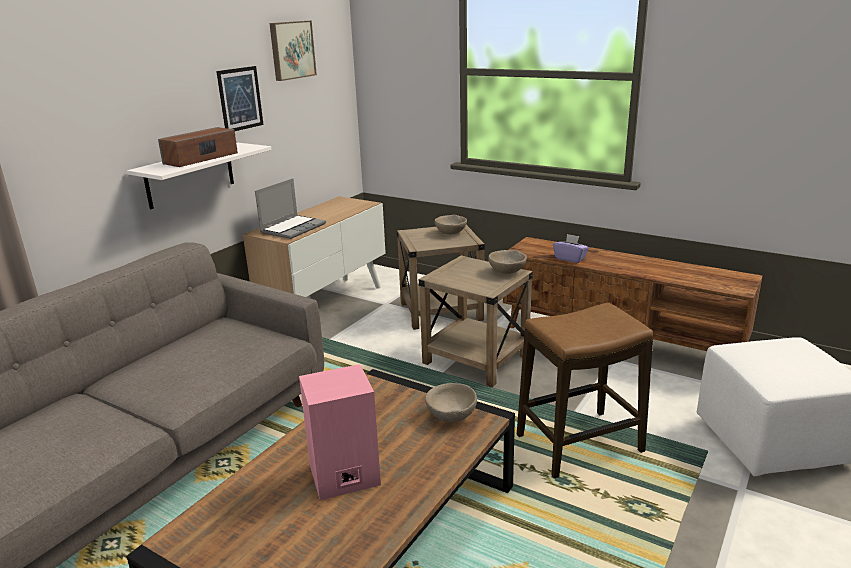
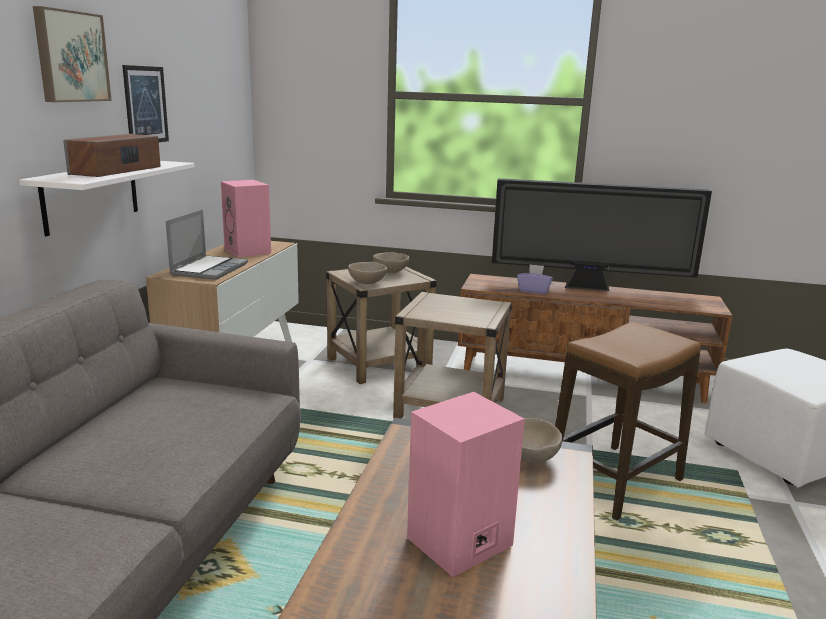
camera: 20 degrees left, 5 degrees down
(291, 50) = (196, 55): picture -> picture (70, 56)
(336, 211) = (249, 251): none -> pink speaker
(507, 272) = (486, 304): beige bowl -> beige bowl (367, 283)
(629, 258) = (589, 288): none -> television

